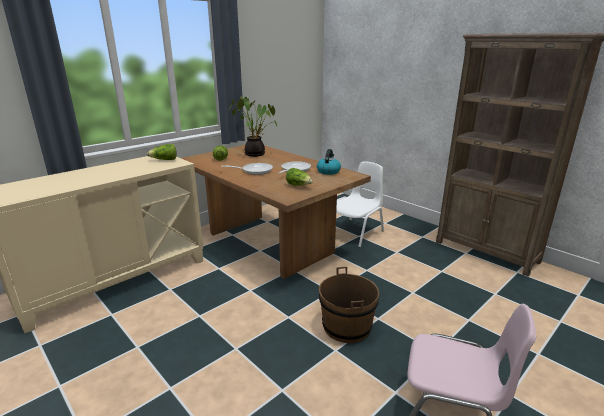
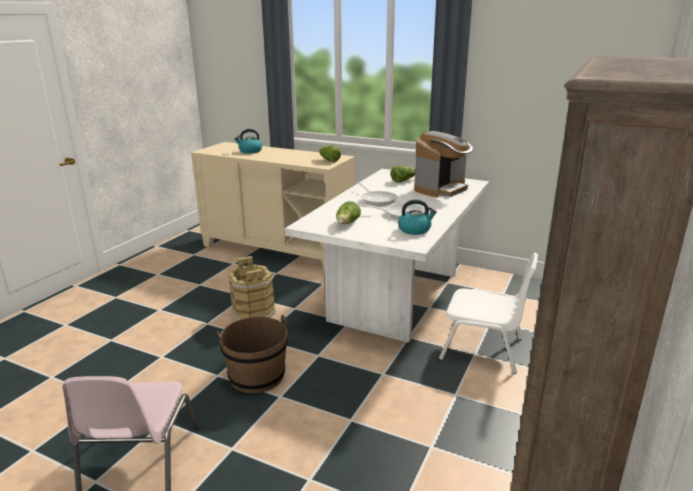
camera: 70 degrees right, 0 degrees up
(57, 182) = (250, 151): none -> kettle
(239, 314) = (254, 313): none -> brown bucket
(255, 153) = (441, 189): potted plant -> coffee machine
(269, 243) = (395, 295): brown dining table -> white dining table

